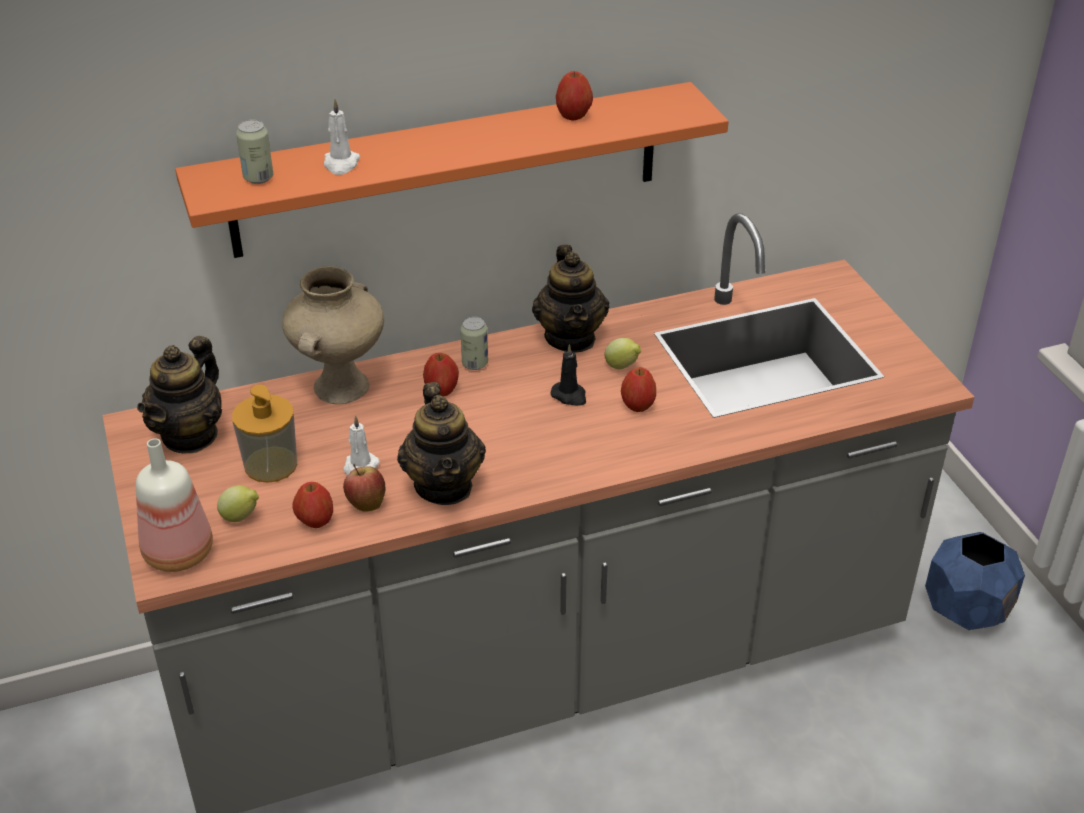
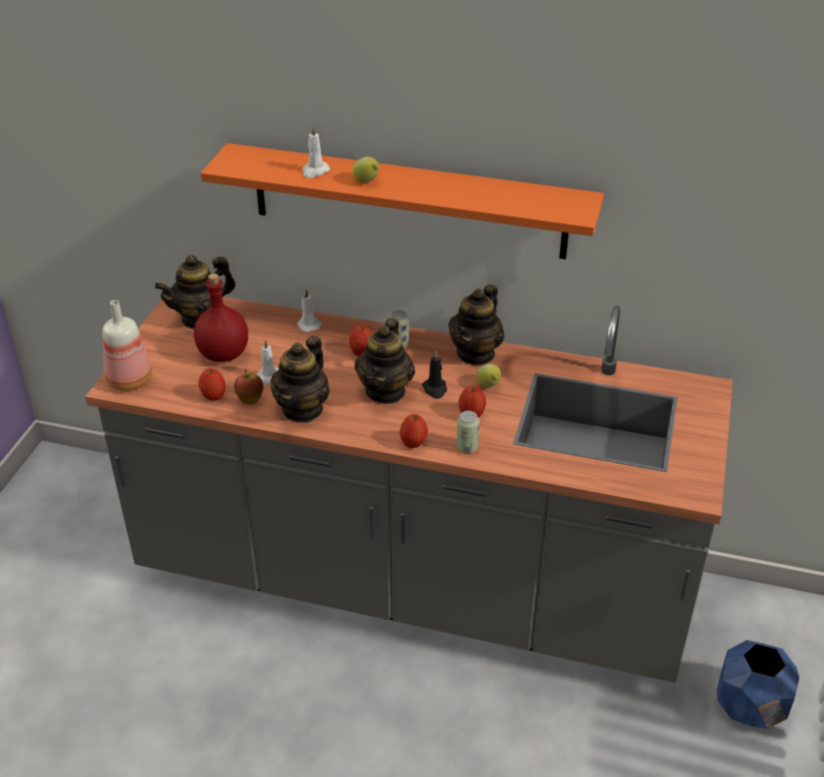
camera: 35 degrees right, 0 degrees up
(241, 517) = (179, 376): lemon -> lemon (367, 182)
(258, 178) = (260, 163): can -> can (467, 447)
(271, 464) = (224, 353): soap dispenser -> red bottle
(341, 385) = (308, 324): beige vase -> white candle
(517, 422) = (386, 391): none -> teapot
(573, 116) = (492, 189): apple -> apple (413, 443)

